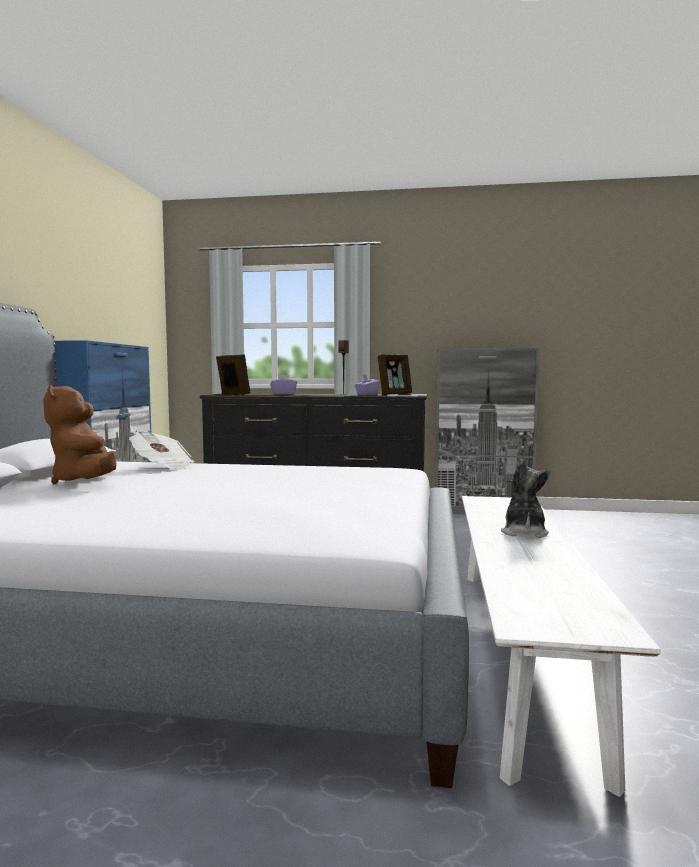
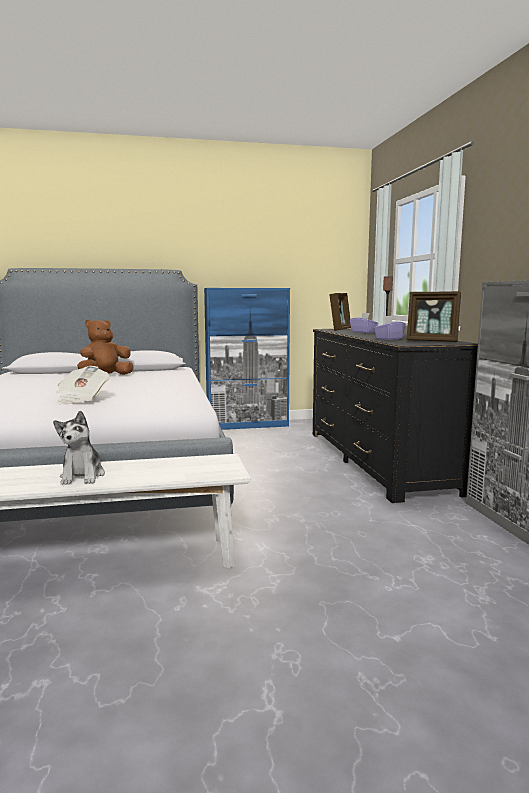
camera: 70 degrees right, 5 degrees up
(163, 467) = (166, 377): newspaper -> newspaper (81, 399)
(524, 532) = (82, 476): plush toy -> plush toy turned 90 degrees clockwise

